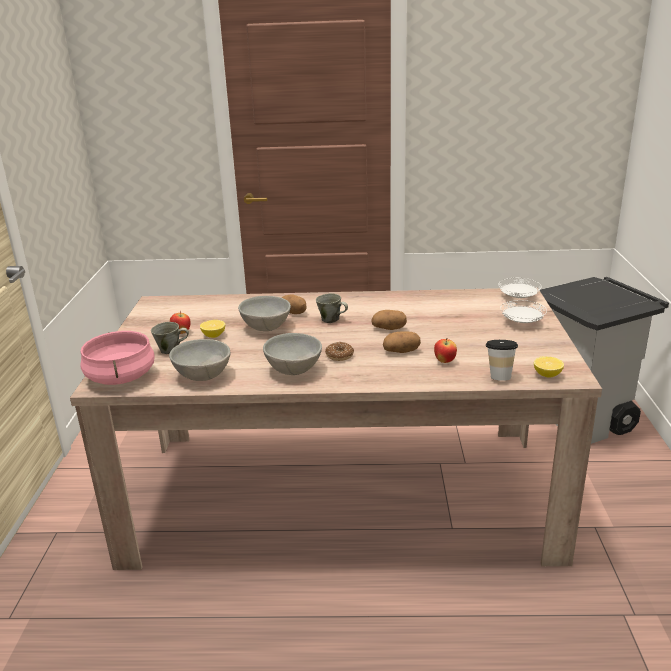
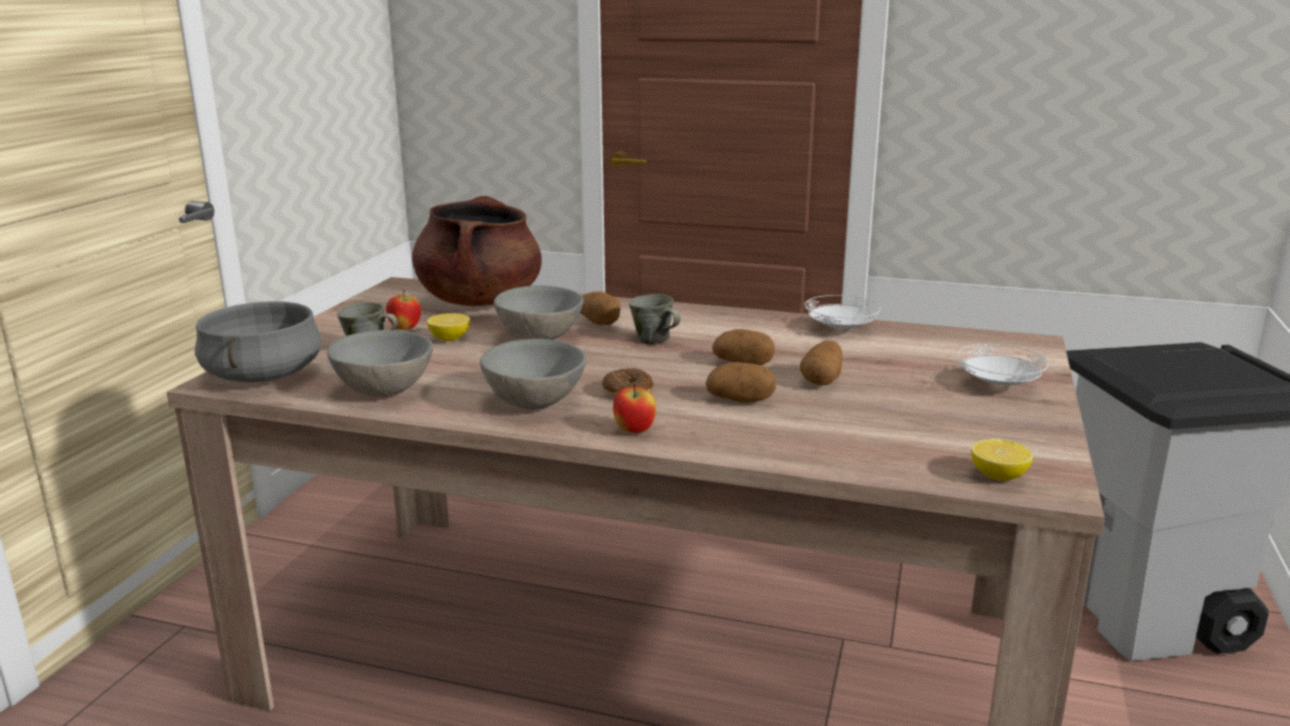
camera: 15 degrees right, 5 degrees down
(120, 377) = (262, 375): pink cooking pot -> grey cooking pot
(211, 306) = (480, 300): none -> brown cooking pot
(435, 332) = (822, 380): none -> potato
(444, 361) = (809, 426): apple -> apple (634, 431)
(499, 376) = (899, 464): cup -> none
(518, 298) = (1014, 348): white plate -> white plate (840, 330)

